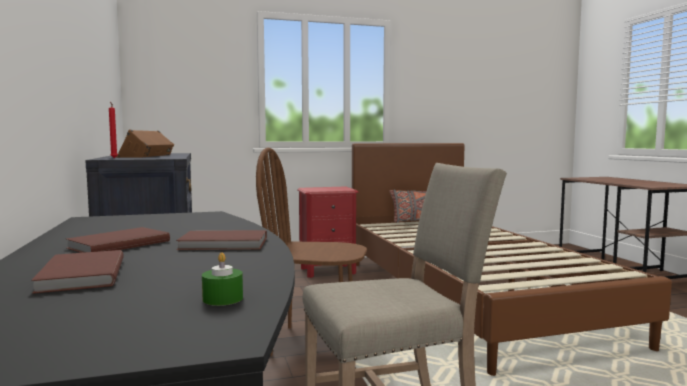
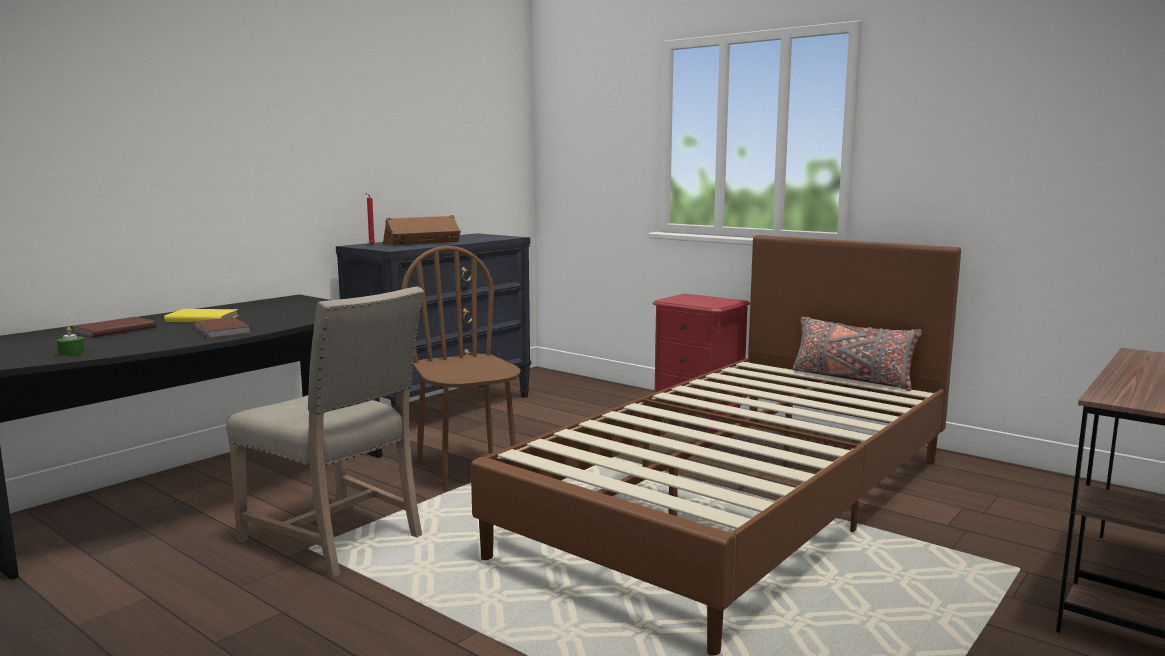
camera: 55 degrees right, 5 degrees up
(117, 244) = (202, 318): brown book -> yellow book

